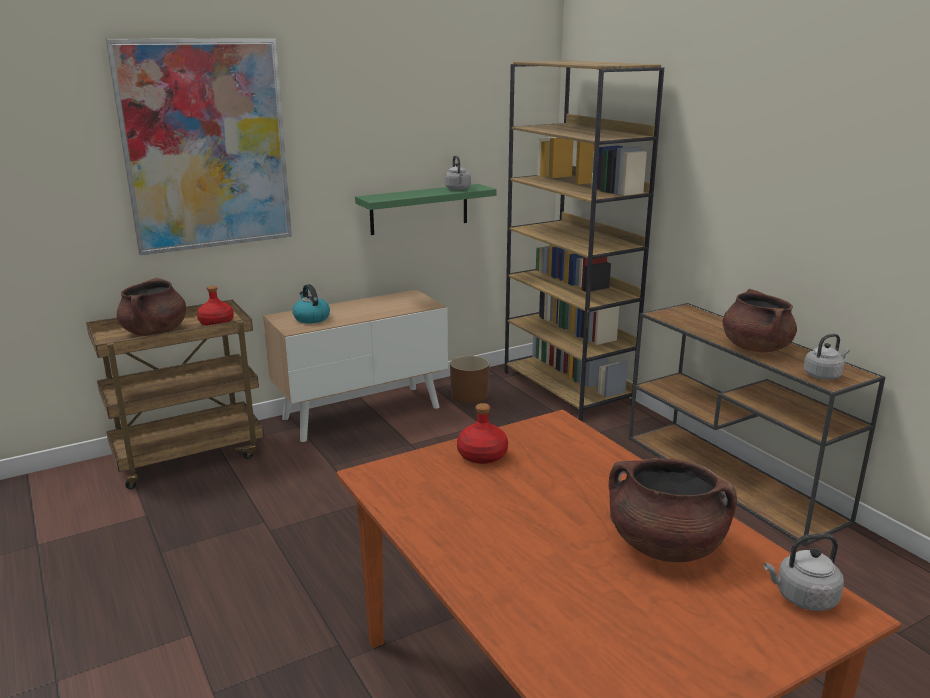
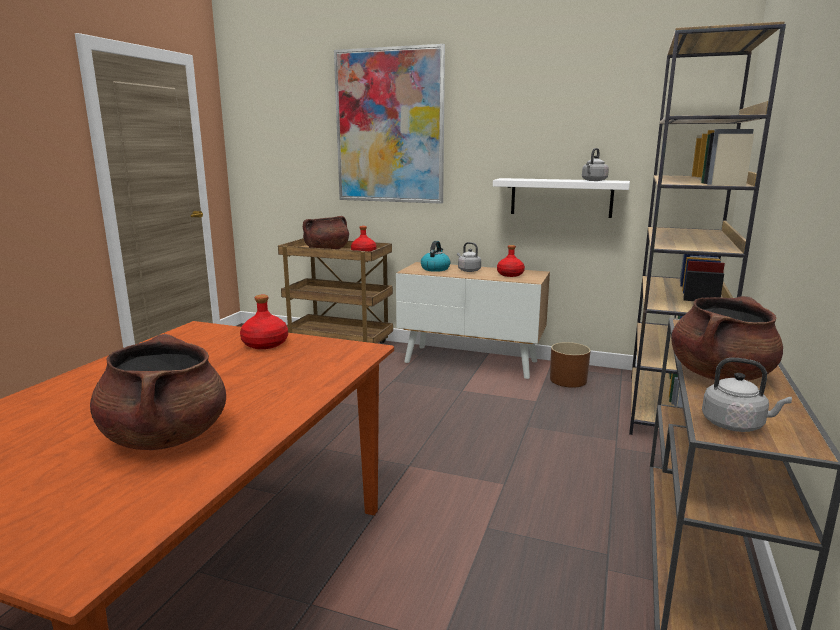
camera: 50 degrees right, 5 degrees down
(396, 303) = (510, 274): none -> red bottle
(419, 209) = (561, 197): green shelf -> white shelf
(802, 598) = (99, 529): grey kettle -> grey kettle (468, 270)

